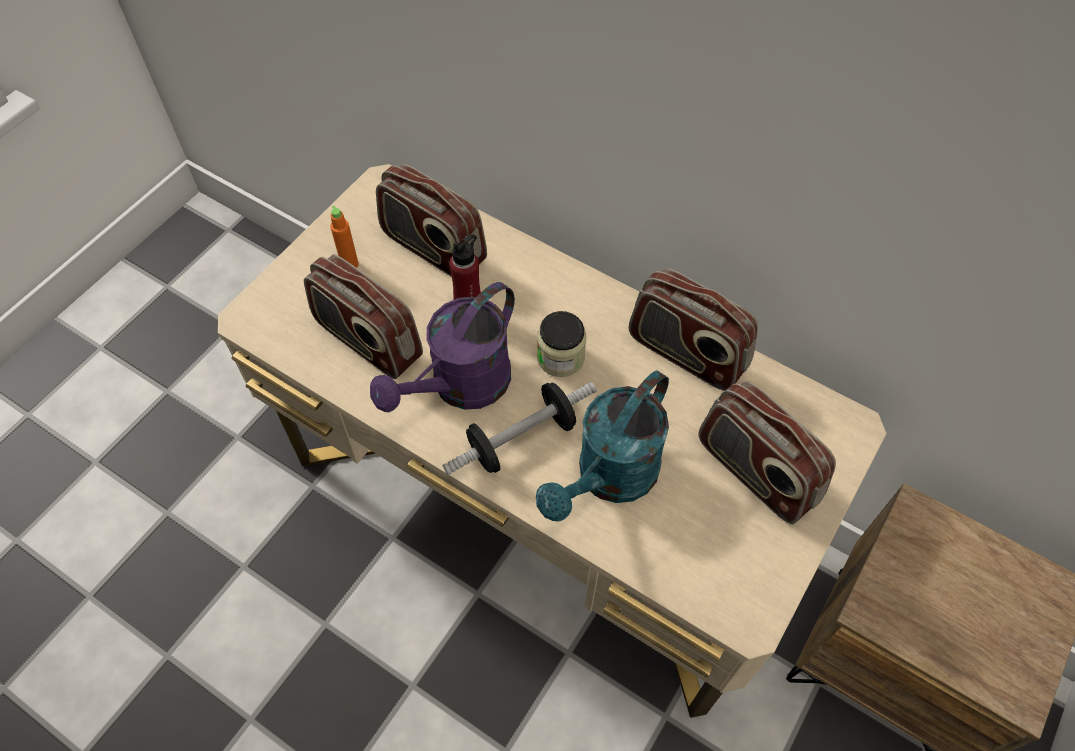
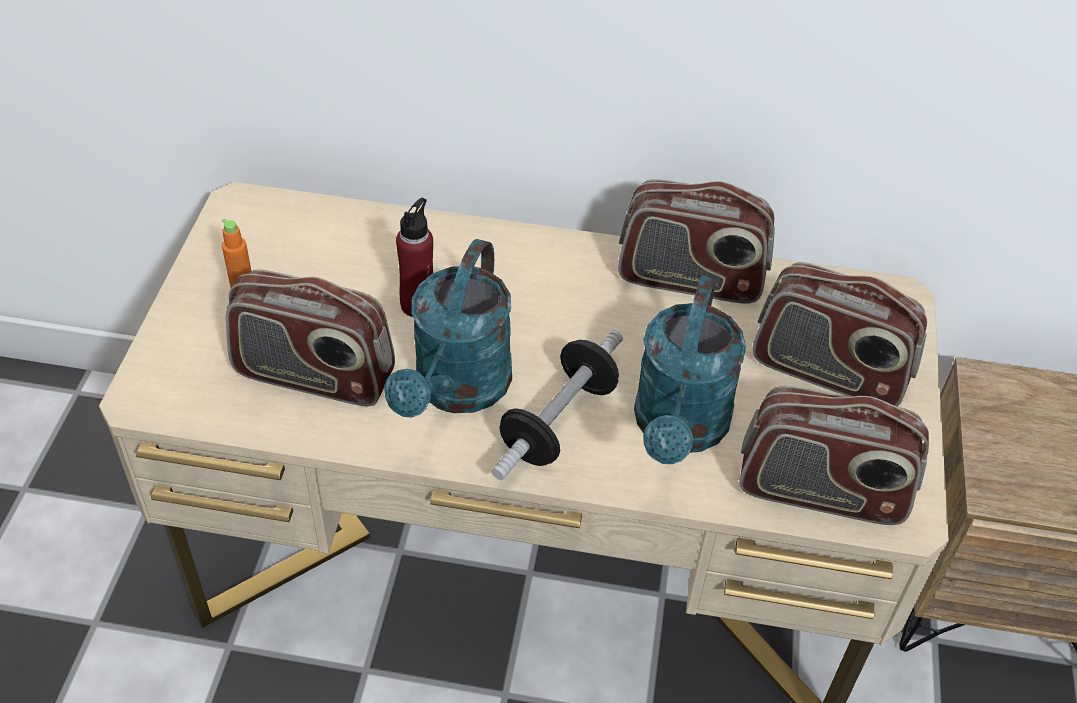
camera: 25 degrees left, 10 degrees down
(433, 248) = (340, 255): radio -> radio (821, 492)
(461, 387) = (457, 390): purple watering can -> turquoise watering can
(560, 357) = (555, 325): jar -> none

